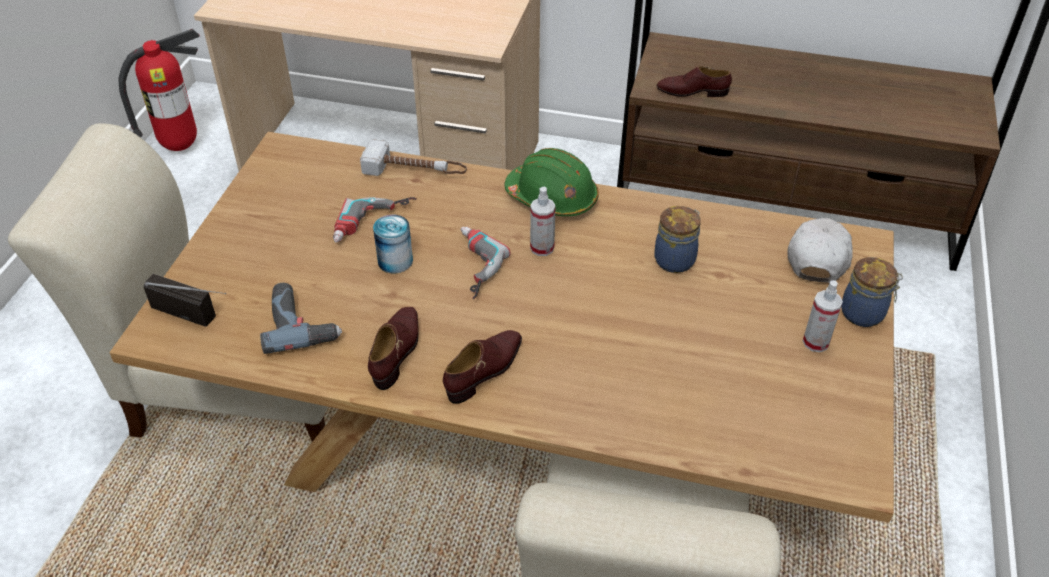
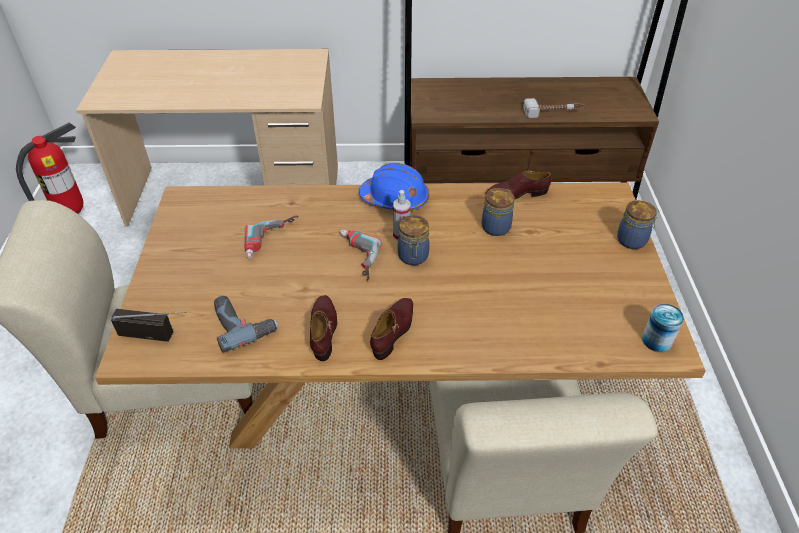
camera: 15 degrees left, 0 degrees up
(395, 261) = (298, 264): can -> can (657, 340)
(415, 170) = (289, 196): hammer -> hammer (553, 112)
(546, 280) = (413, 257): none -> jar
(552, 198) = (395, 199): green hard hat -> blue hard hat
(692, 91) = (452, 113): brown shoe -> brown shoe (516, 194)
(815, 342) = (610, 265): spray bottle -> none
(818, 256) = (588, 207): white cap -> none

